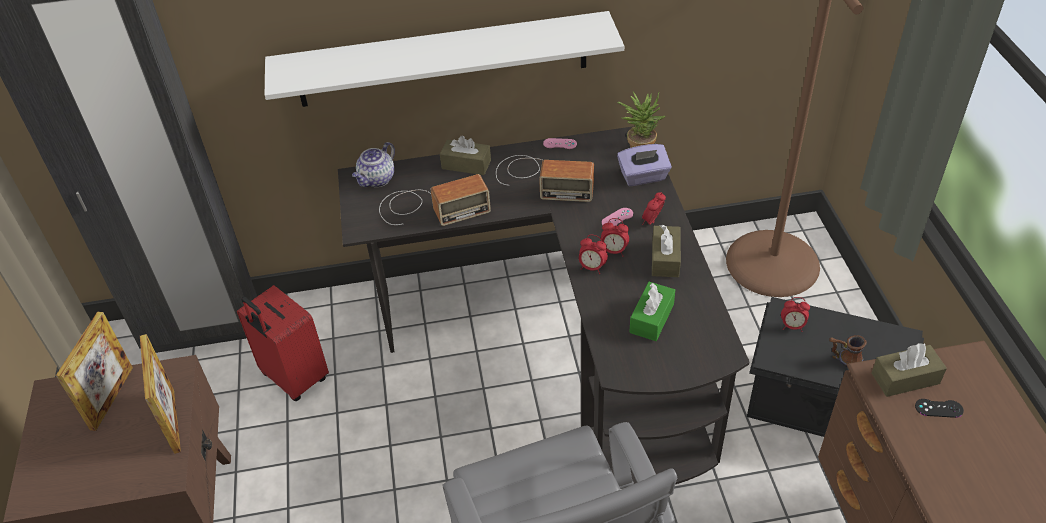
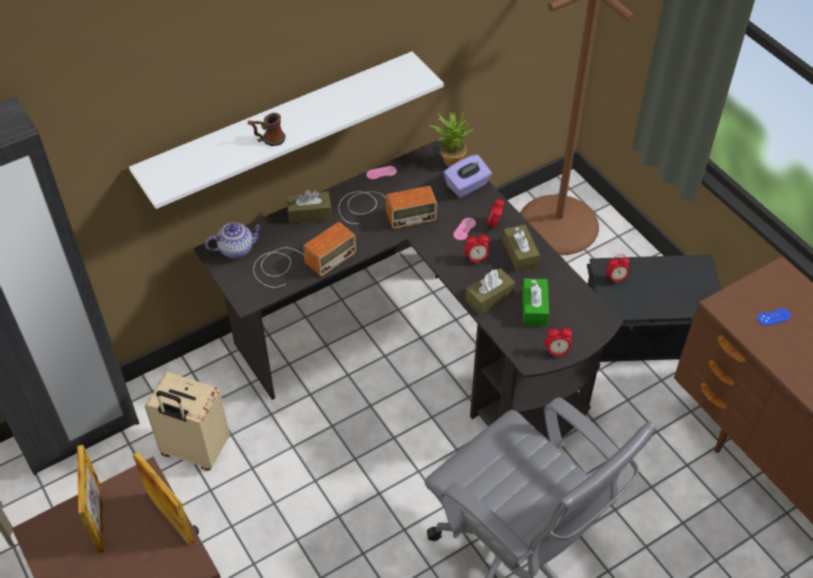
camera: 25 degrees left, 5 degrees up
(293, 378) = (194, 450): red suitcase -> beige suitcase
(377, 180) = (237, 249): teapot -> teapot turned 120 degrees counterclockwise
(592, 267) = (466, 278): alarm clock -> alarm clock (557, 352)
(843, 359) = (664, 294): mug -> mug (268, 140)
(905, 378) = (742, 301): brown tissue box -> brown tissue box (489, 297)
(939, 408) = (773, 317): black game controller -> blue game controller

